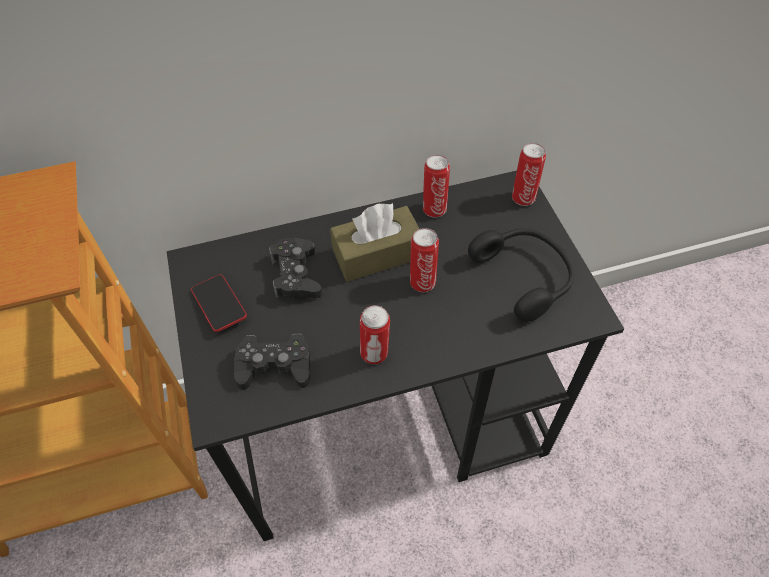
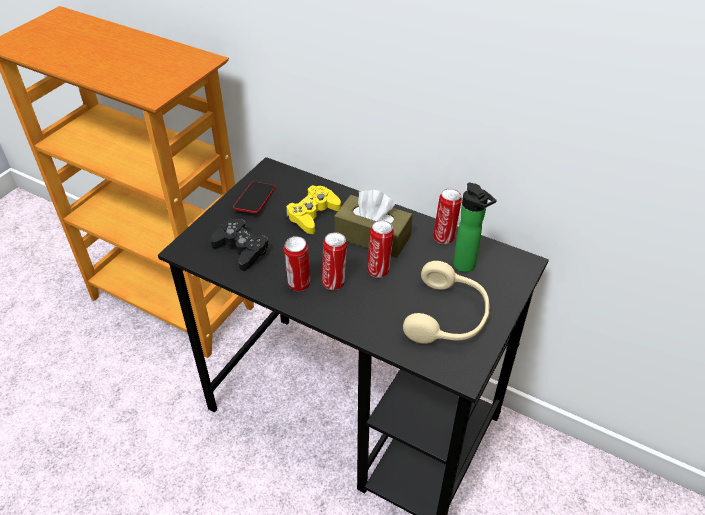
camera: 45 degrees right, 10 degrees down
(296, 275) = (313, 214): black game controller -> yellow game controller
(483, 221) = (466, 267): none -> bottle
(523, 197) = (517, 273): can -> can (334, 282)
(524, 277) = (448, 316): black headphones -> beige headphones

